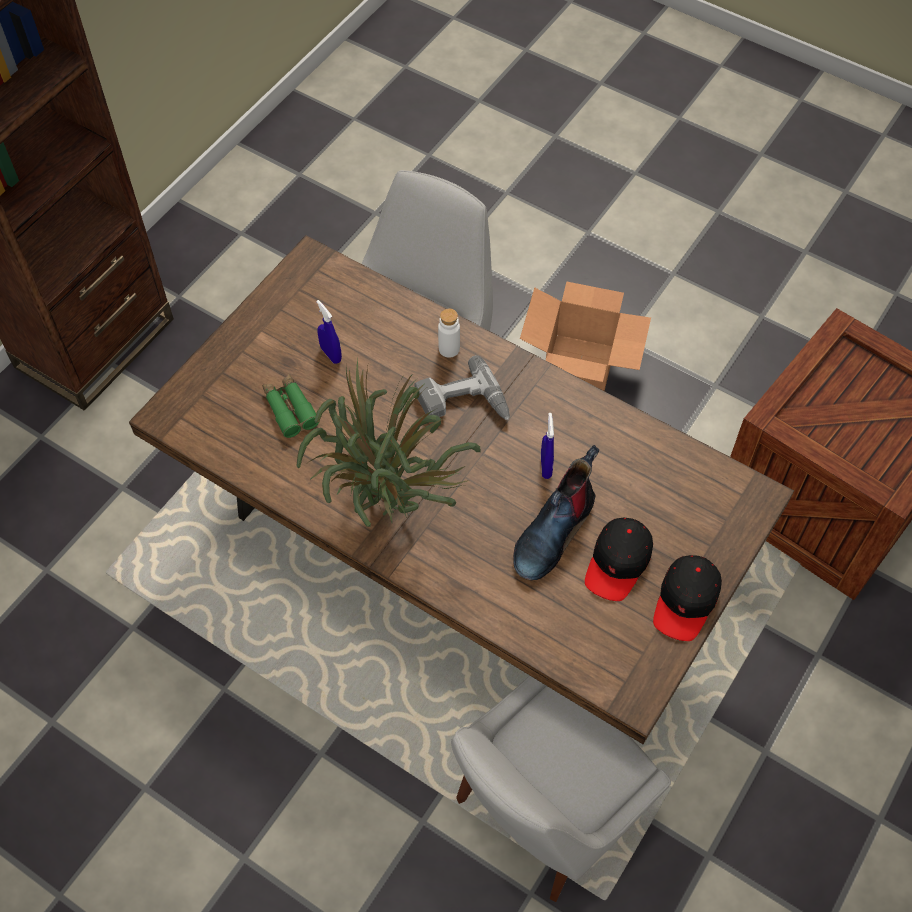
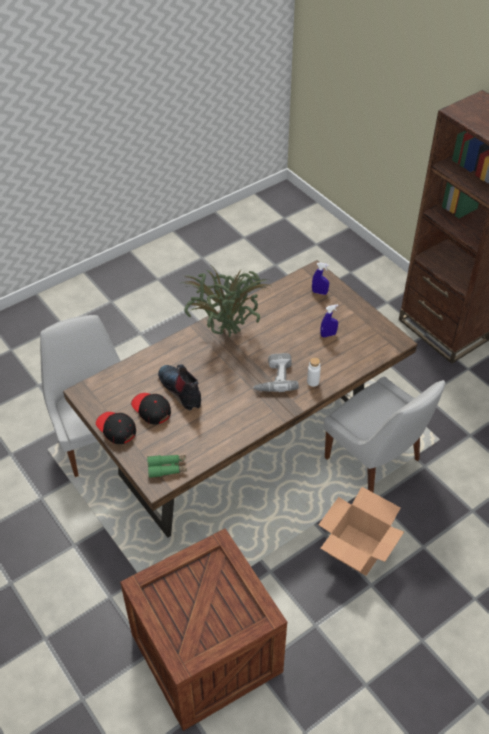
camera: 110 degrees right, 10 degrees down
(290, 409) = (300, 313): green binoculars -> green binoculars (167, 468)
(546, 466) = (220, 399): blue spray bottle -> blue spray bottle (319, 292)

